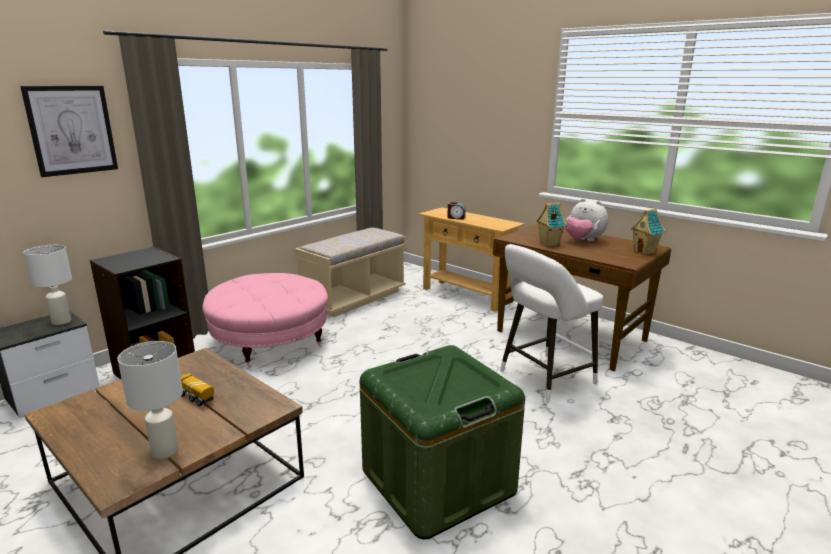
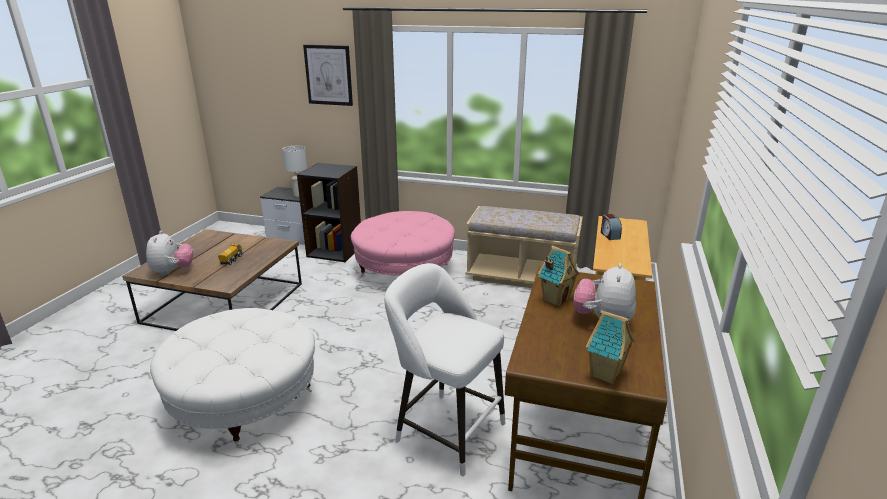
camera: 65 degrees right, 5 degrees up
(164, 451) = (172, 271): white table lamp -> plush toy
(437, 481) = (245, 400): green storage box -> white ottoman

